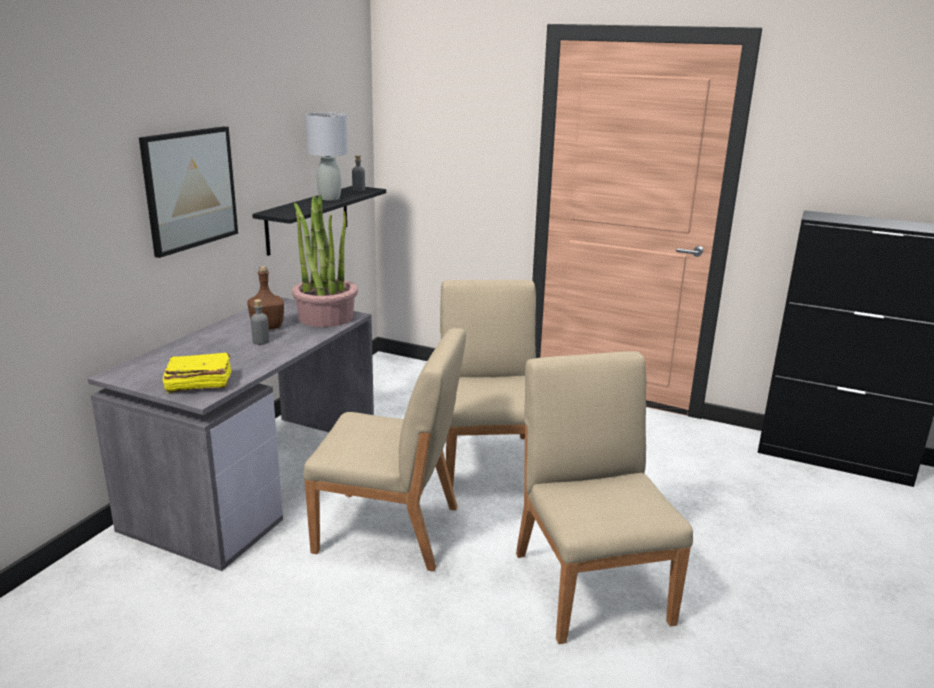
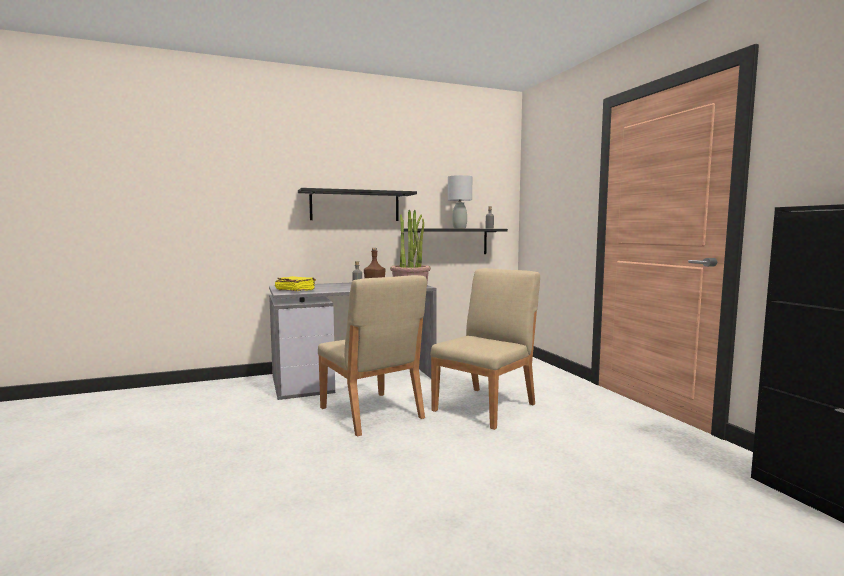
camera: 45 degrees right, 15 degrees down
(190, 189) = (355, 206): picture -> black shelf
(591, 585) = (430, 482): beige chair -> none

